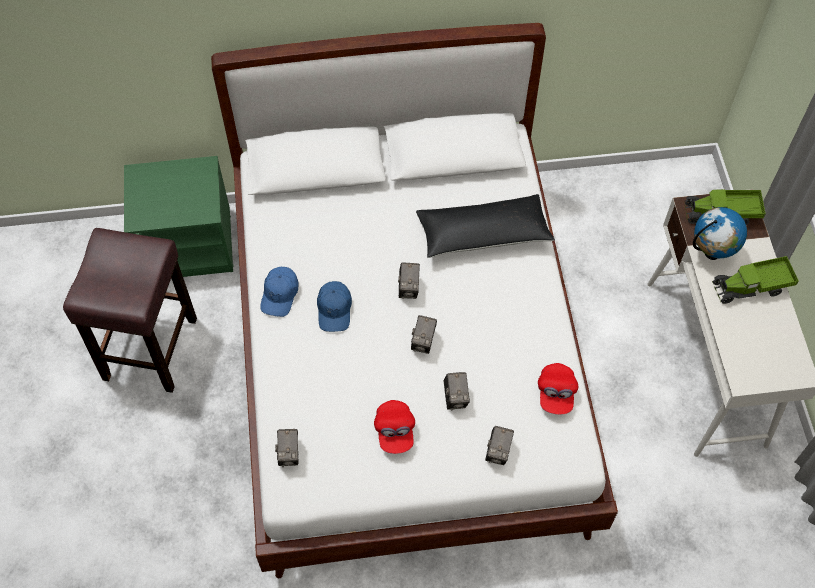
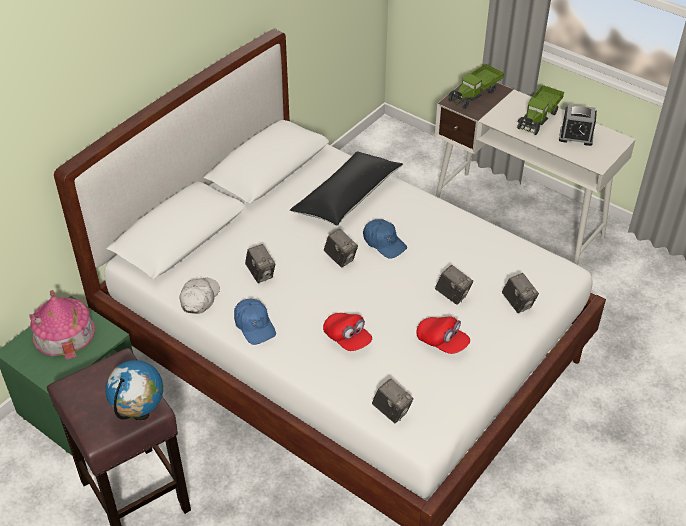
camera: 45 degrees left, 15 degrees down
(181, 185) = (64, 333): none -> toy house
(269, 237) = (199, 298): none -> white cap
(334, 309) = (306, 305): blue cap -> blue cap (384, 243)
(423, 342) = (391, 280): camera -> camera (261, 274)
(556, 393) = (507, 248): red cap -> red cap (347, 339)
(711, 253) = (495, 116): globe -> globe (140, 414)
(762, 336) = (576, 136): none -> alarm clock

